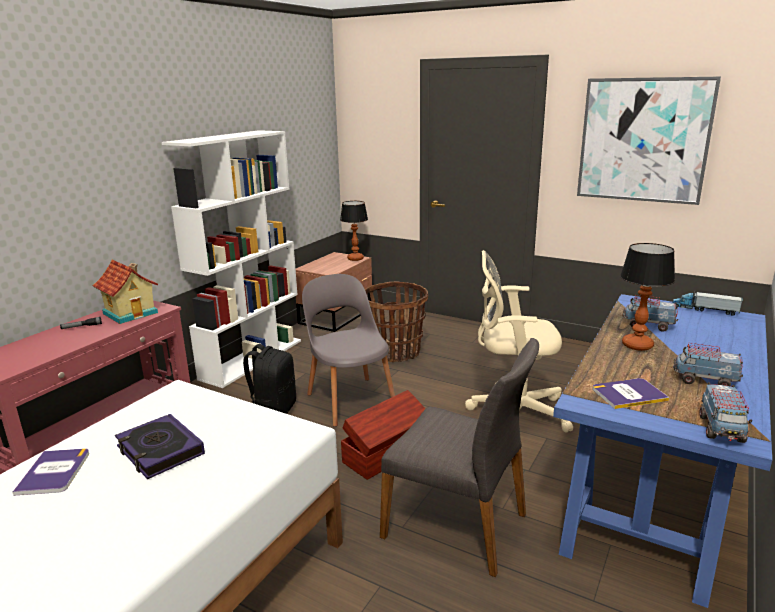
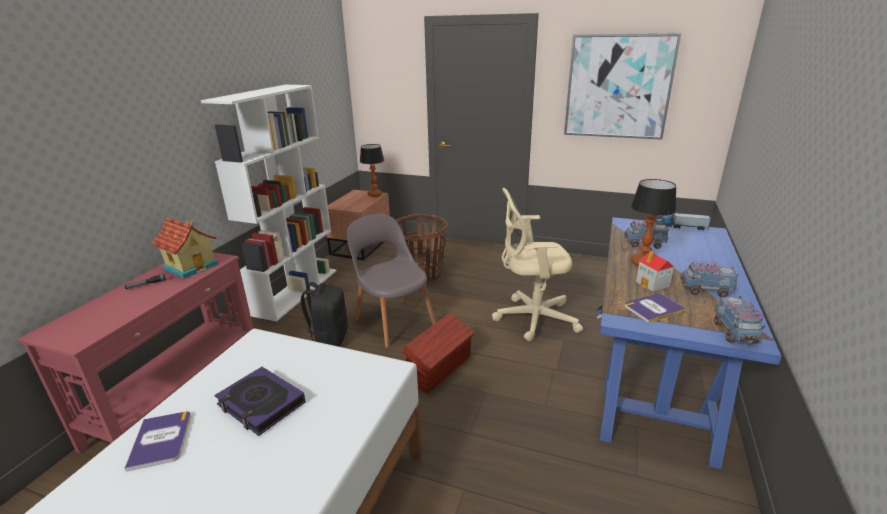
camera: 10 degrees left, 5 degrees up
(457, 524) = (513, 424): grey chair -> none
(639, 369) = (653, 284): none -> toy house

